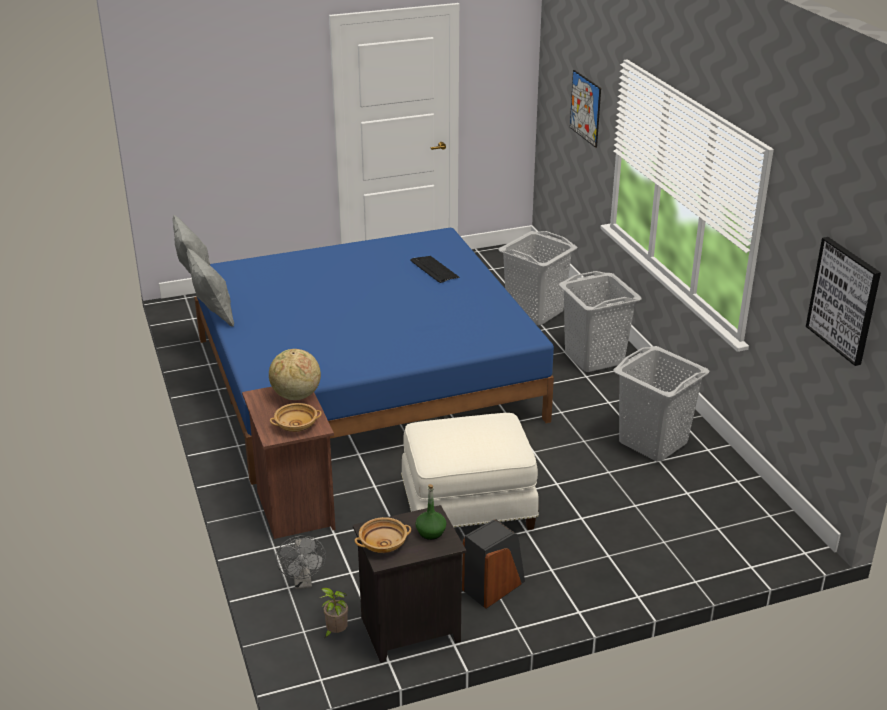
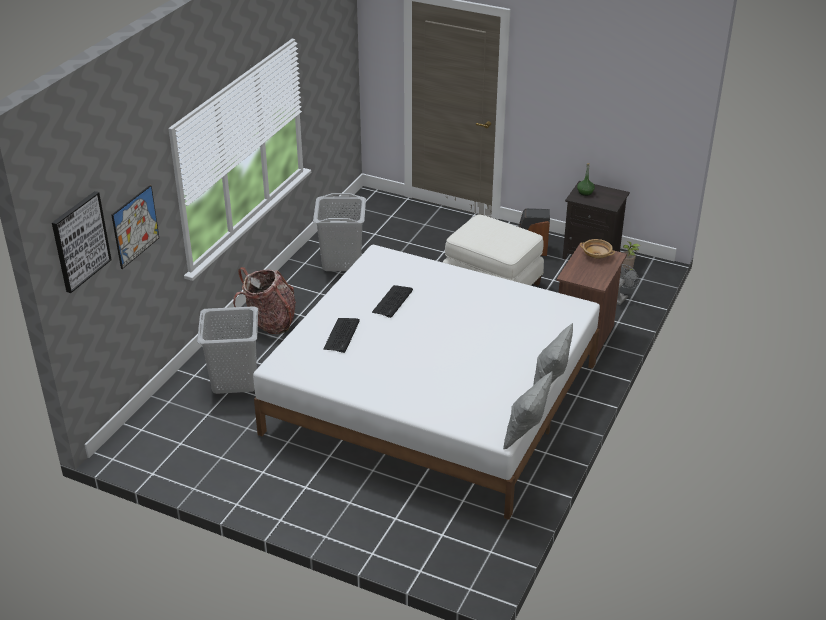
camera: 135 degrees left, 5 degrees up
(296, 396) = (576, 271): globe -> none
(365, 377) = (432, 398): blue bed -> white bed
(383, 544) = (612, 198): beige bowl -> none
(439, 308) = (393, 301): none -> keyboard
(594, 357) = (270, 323): grey laundry basket -> backpack
(844, 300) = (343, 61): picture -> picture (80, 241)

